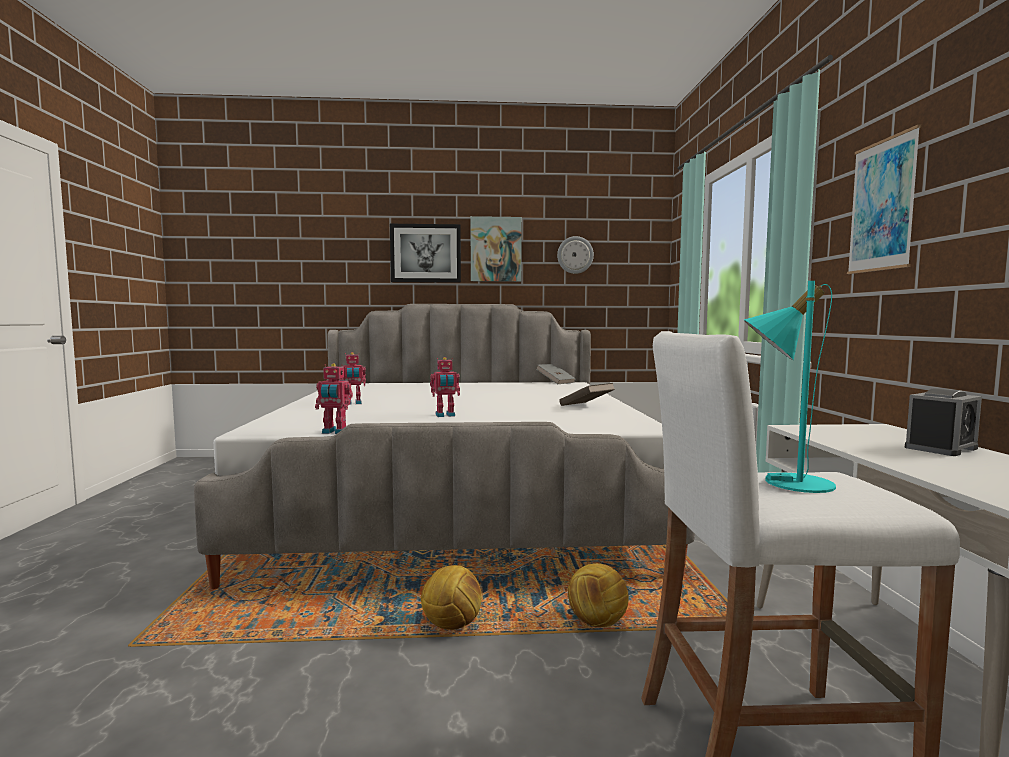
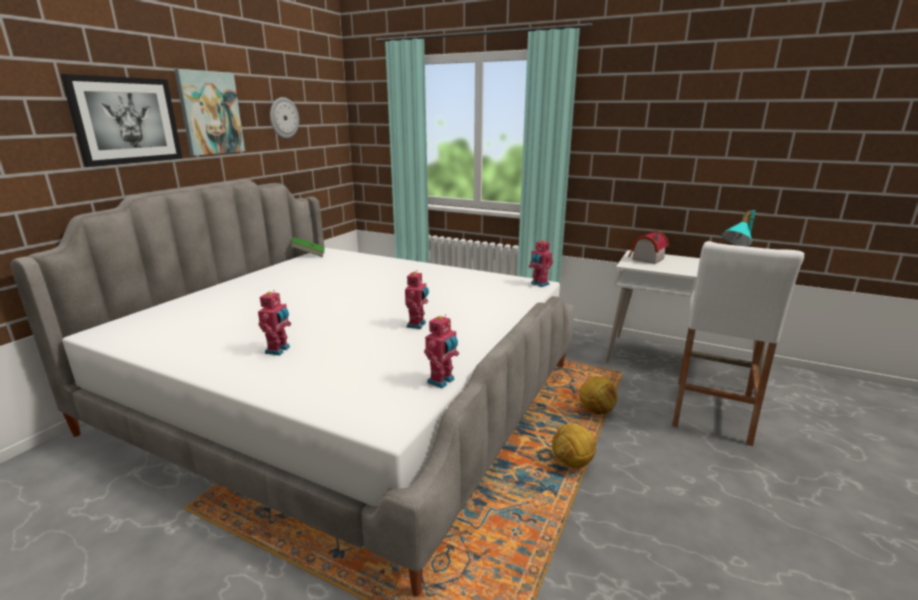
camera: 60 degrees left, 15 degrees up
(555, 382) = (308, 255): grey book -> green book
(586, 406) = (444, 277): brown book -> none
(647, 428) = (539, 284): none -> toy robot
(863, 432) = (645, 259): none -> toy house
(882, 205) = (618, 129): picture -> none
(941, 448) = (685, 261): alarm clock -> none

